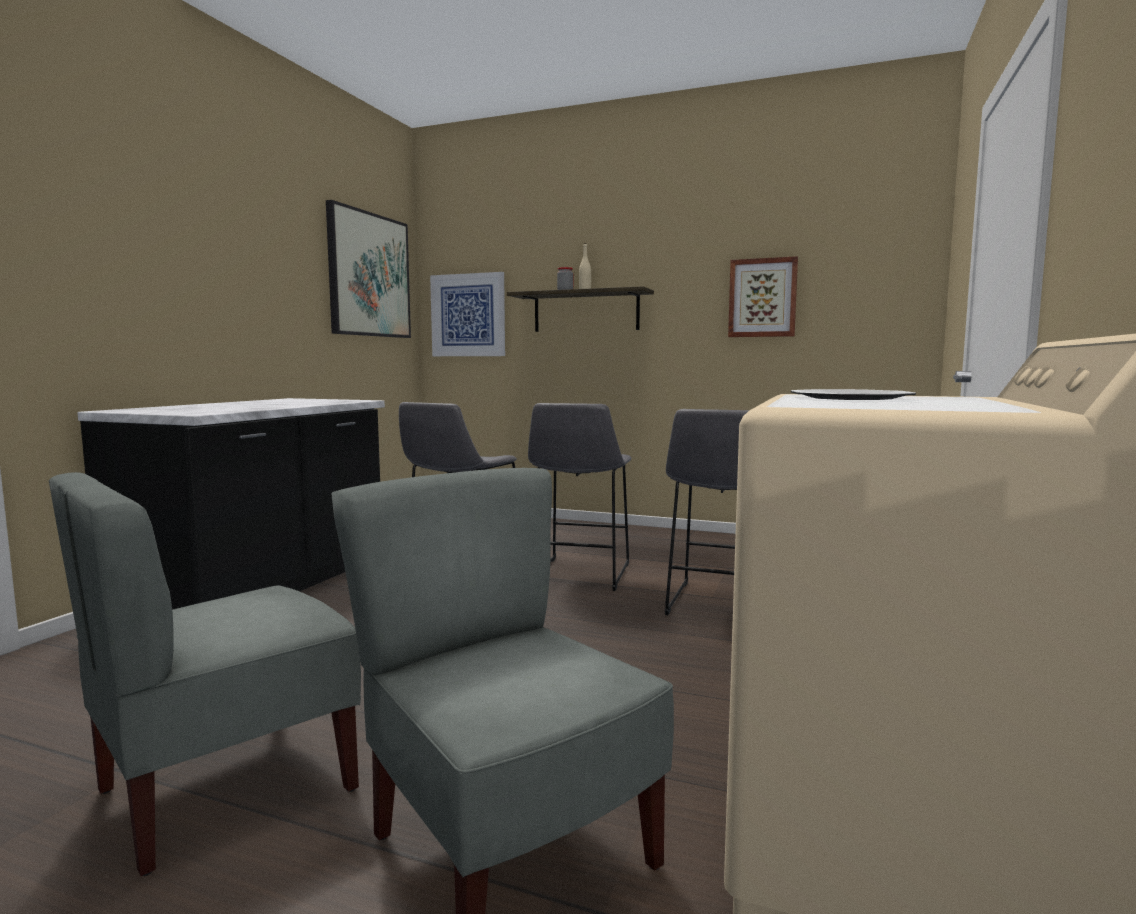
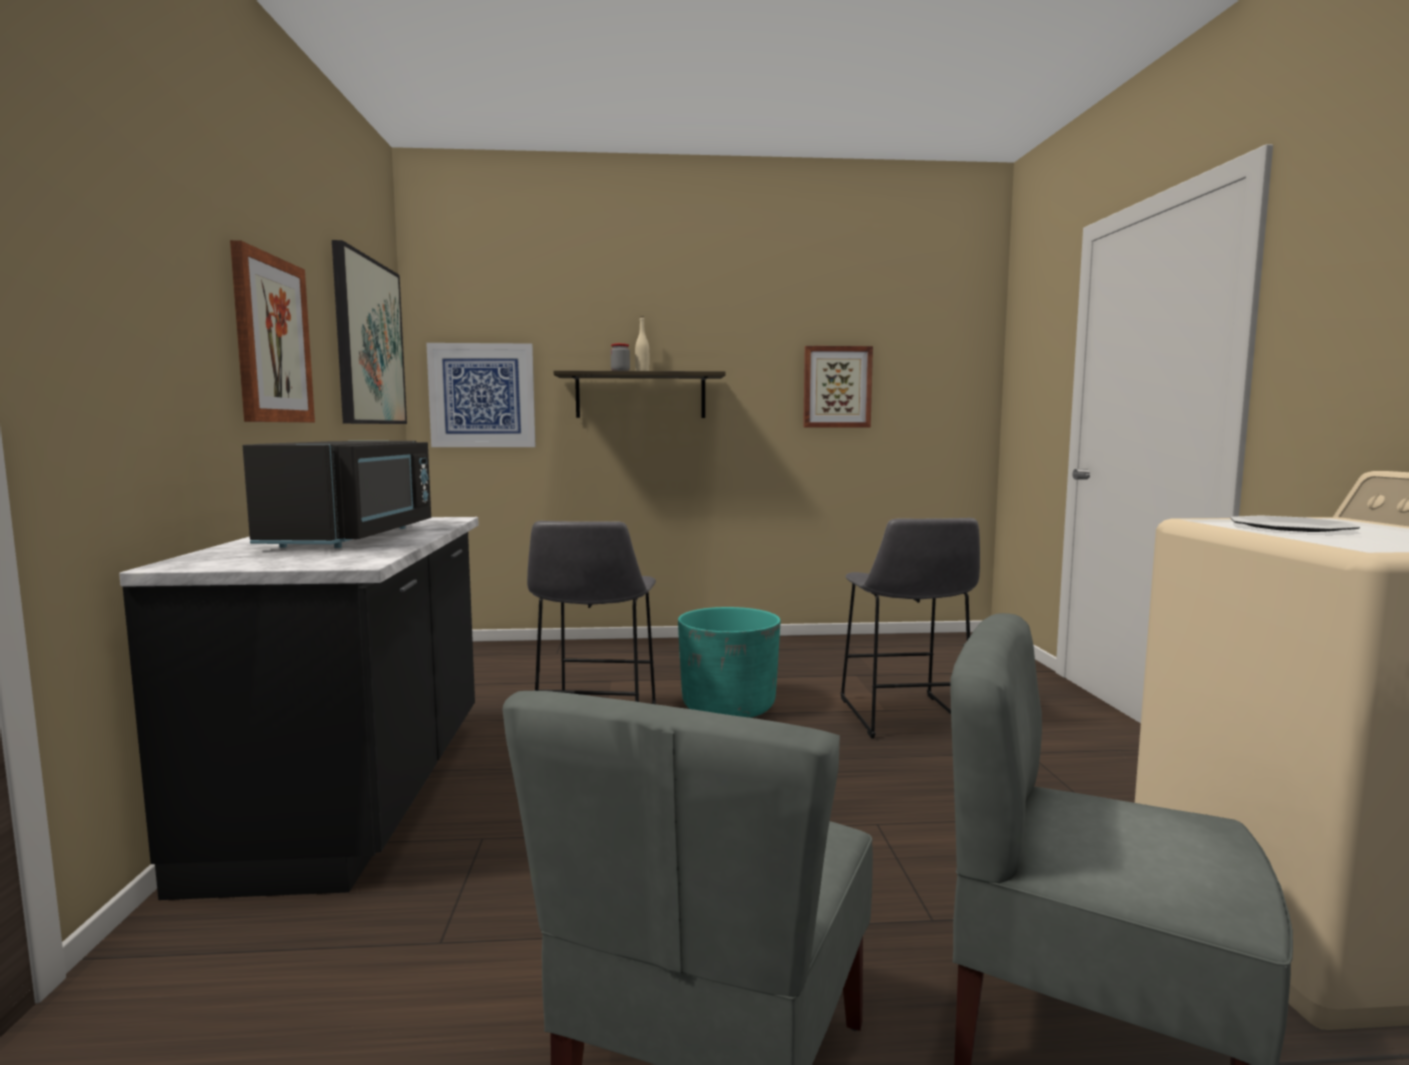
camera: 25 degrees left, 0 degrees up
(249, 271) = (271, 340): none -> picture
(257, 405) = (355, 537): none -> black microwave
(579, 575) = (728, 707): grey stool -> turquoise planter

